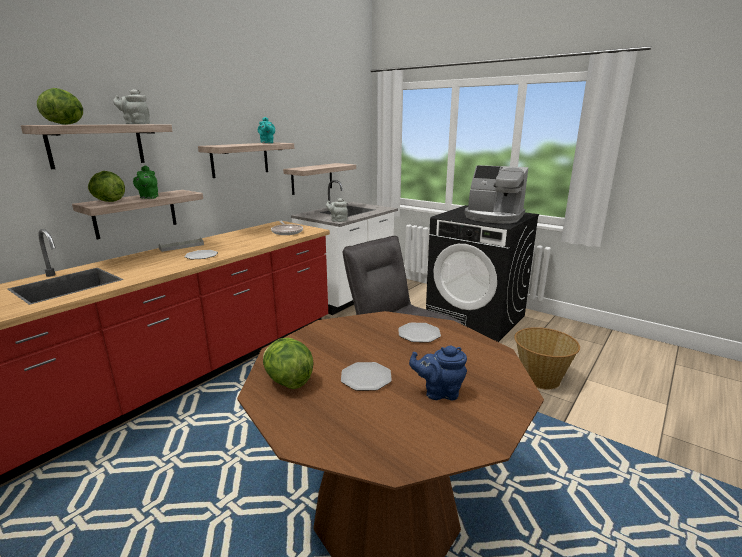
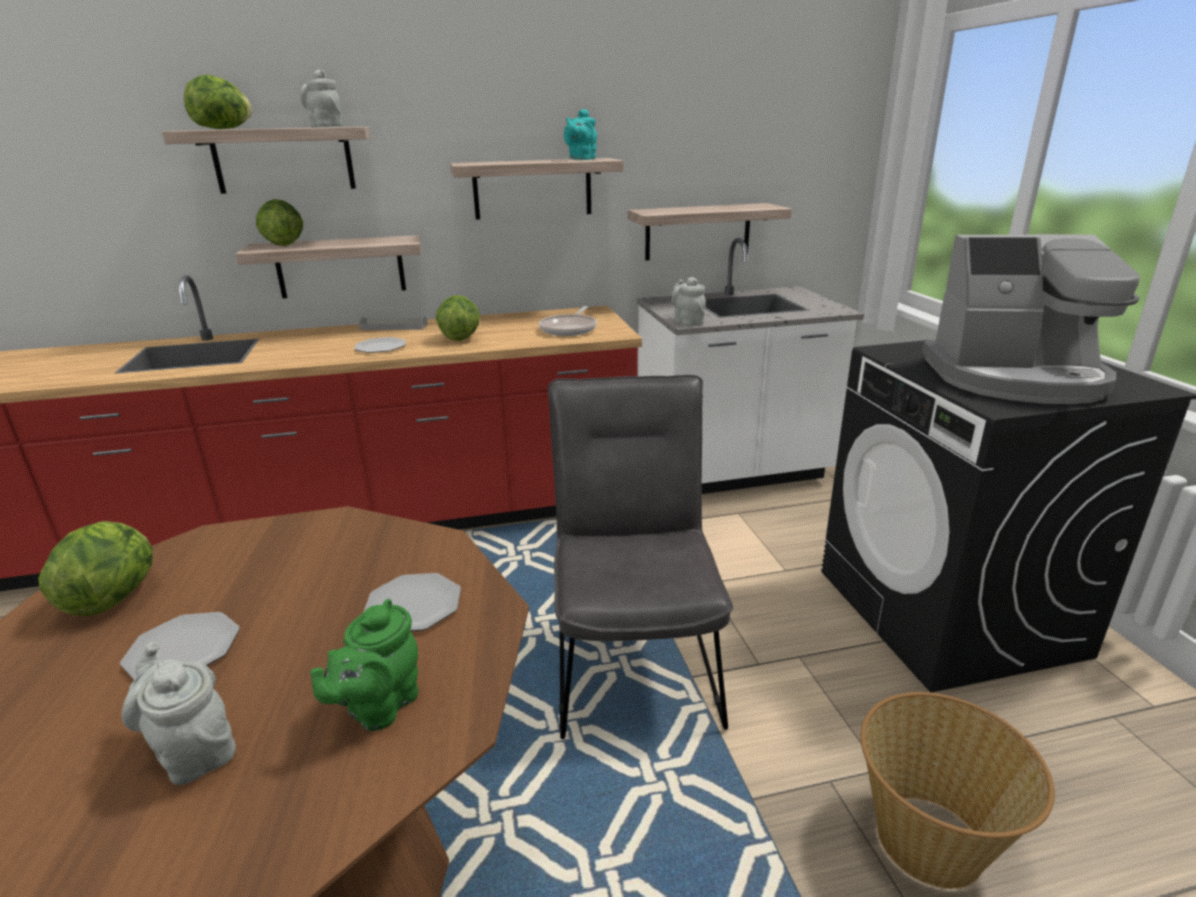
camera: 40 degrees right, 5 degrees up
(148, 197) = (337, 244): green teapot -> green teapot (379, 707)
(238, 244) = (460, 338): none -> lettuce
(439, 392) = (193, 750): blue teapot -> grey teapot
(493, 217) = (1015, 378): coffee machine -> coffee machine turned 60 degrees counterclockwise

